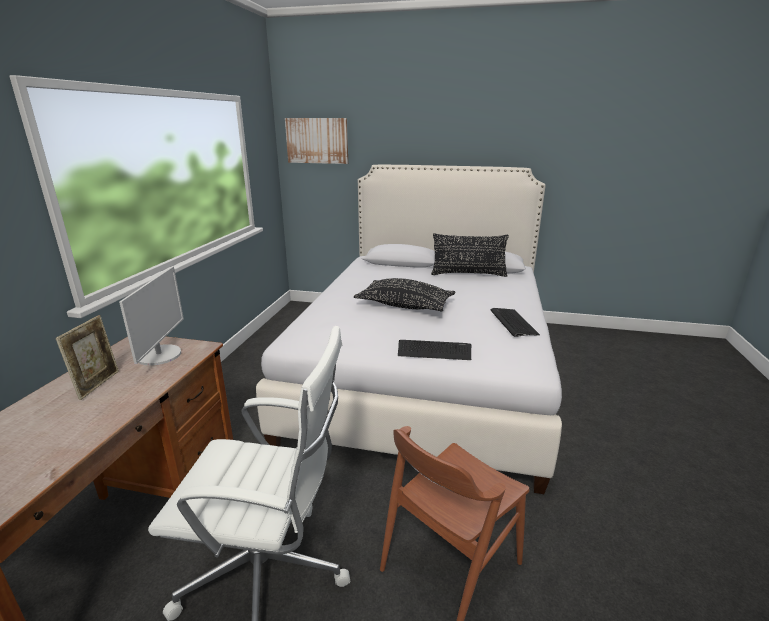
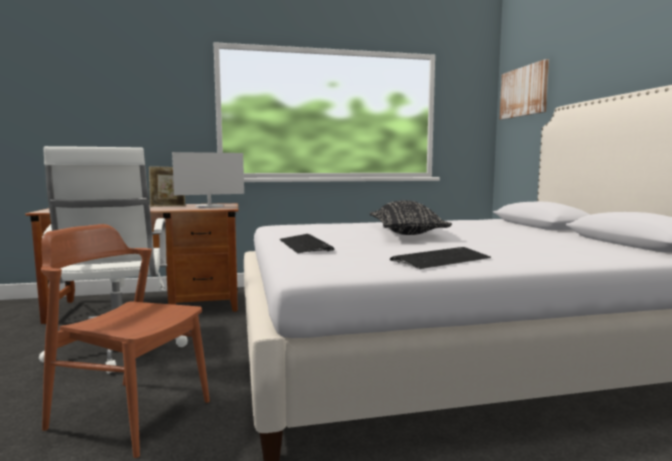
camera: 65 degrees right, 15 degrees down
(468, 274) = (580, 240): black pillow -> none

